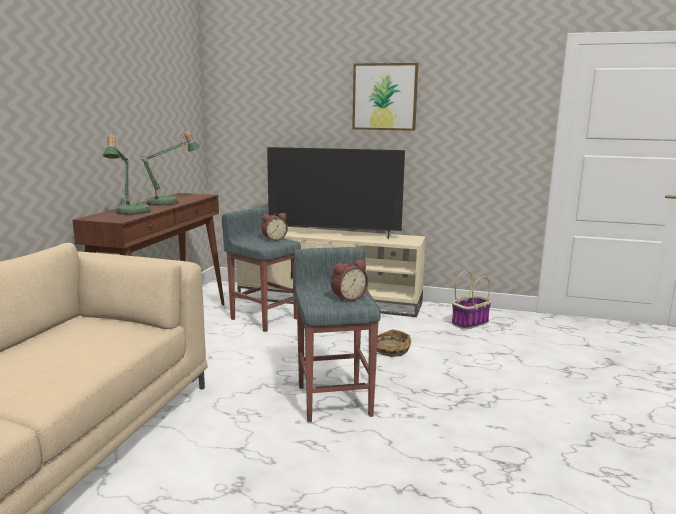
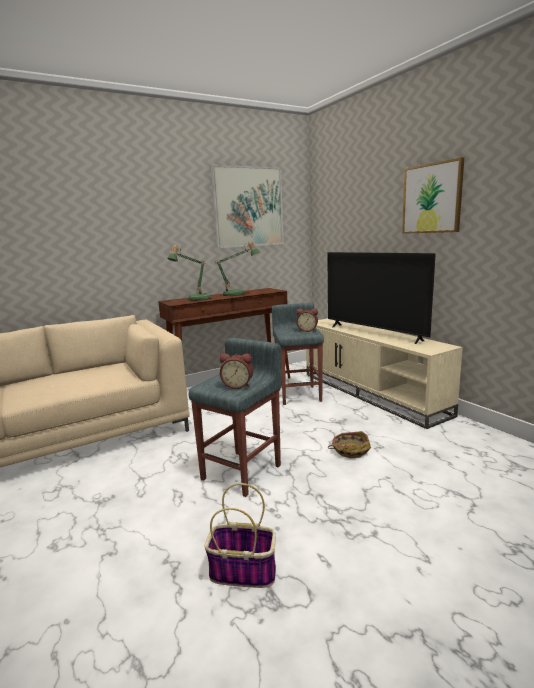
camera: 45 degrees right, 0 degrees up
(153, 84) = (248, 207): none -> picture
(470, 323) = (478, 452): basket -> basket (244, 571)

